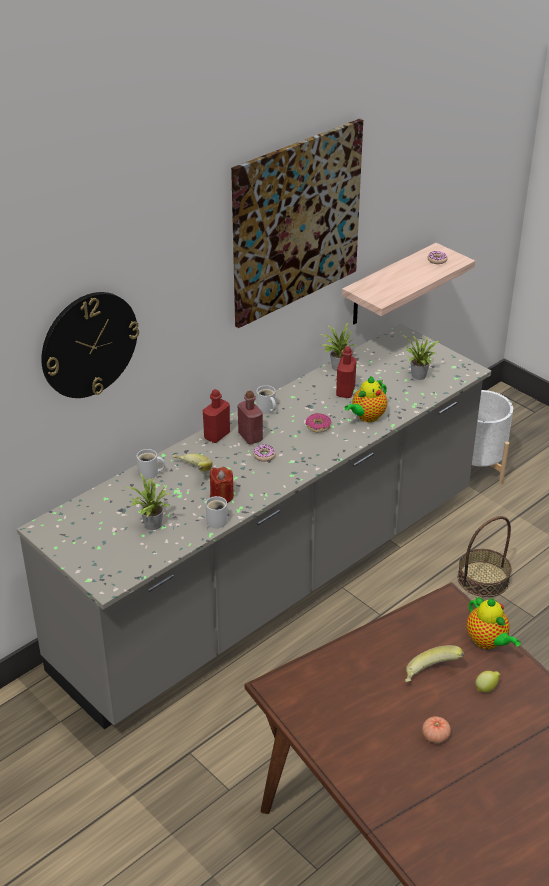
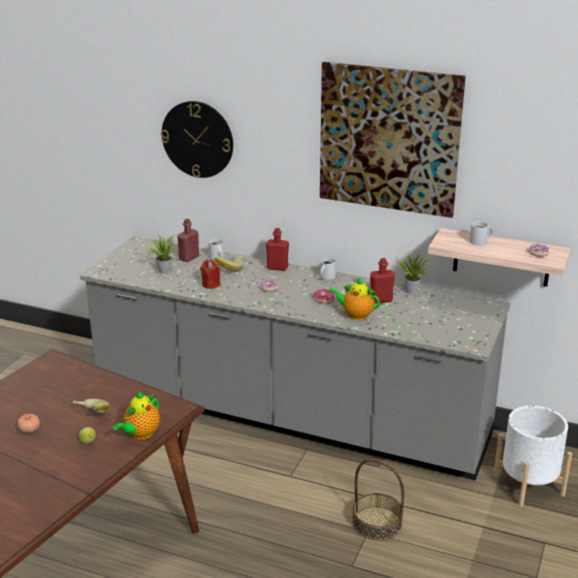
camera: 65 degrees right, 10 degrees down
(218, 519) = (185, 289): white mug -> white mug (479, 242)
(250, 437) = (286, 279): red bottle -> red bottle (189, 258)
(418, 376) = (436, 325): potted plant -> none

